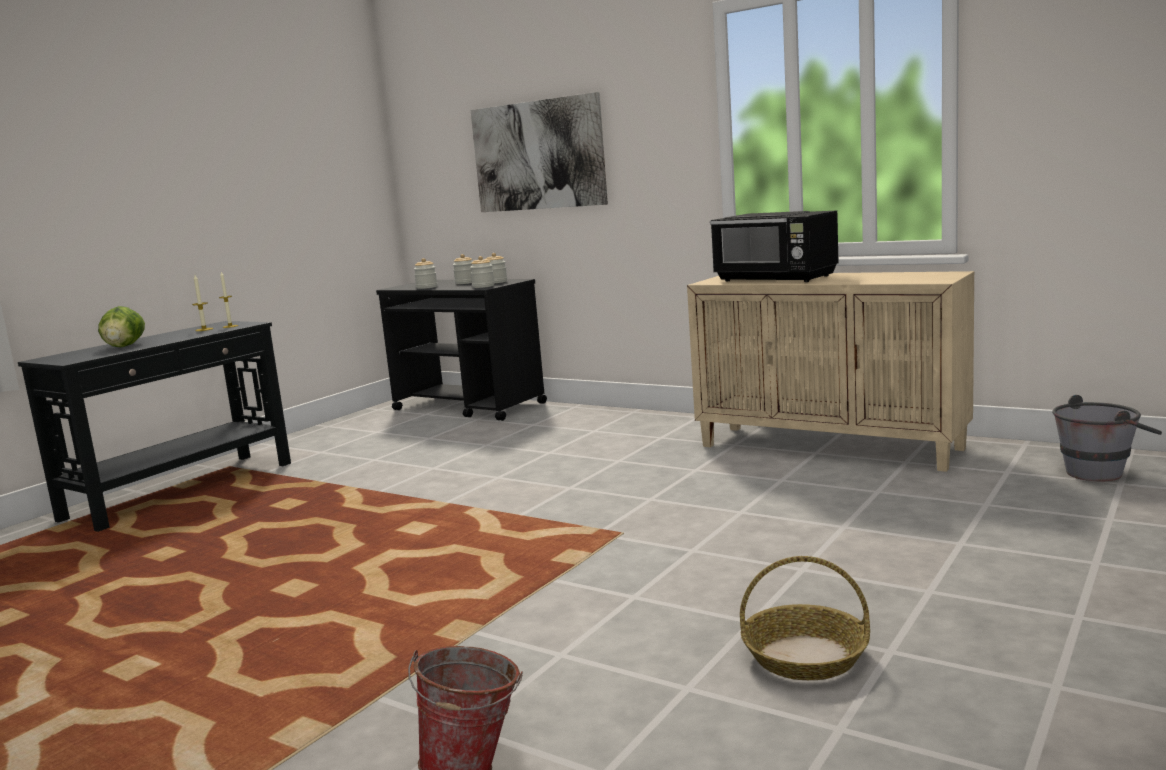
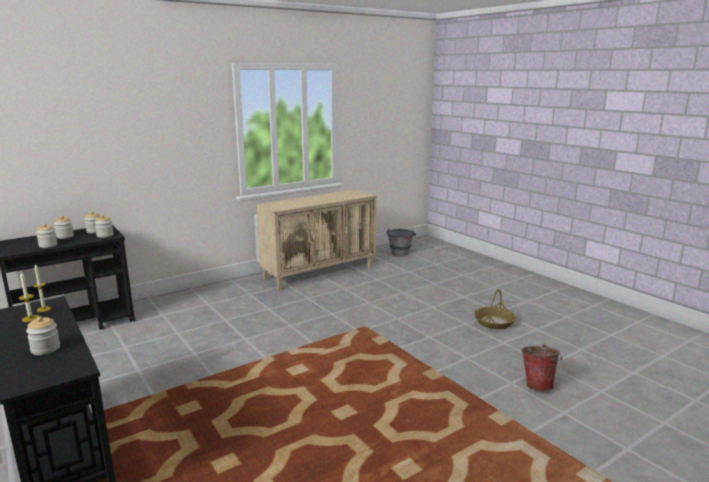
camera: 70 degrees left, 5 degrees up
(124, 346) = (45, 349): lettuce -> jar
(538, 155) = (109, 141): picture -> none
(776, 279) = (300, 202): black microwave -> none

